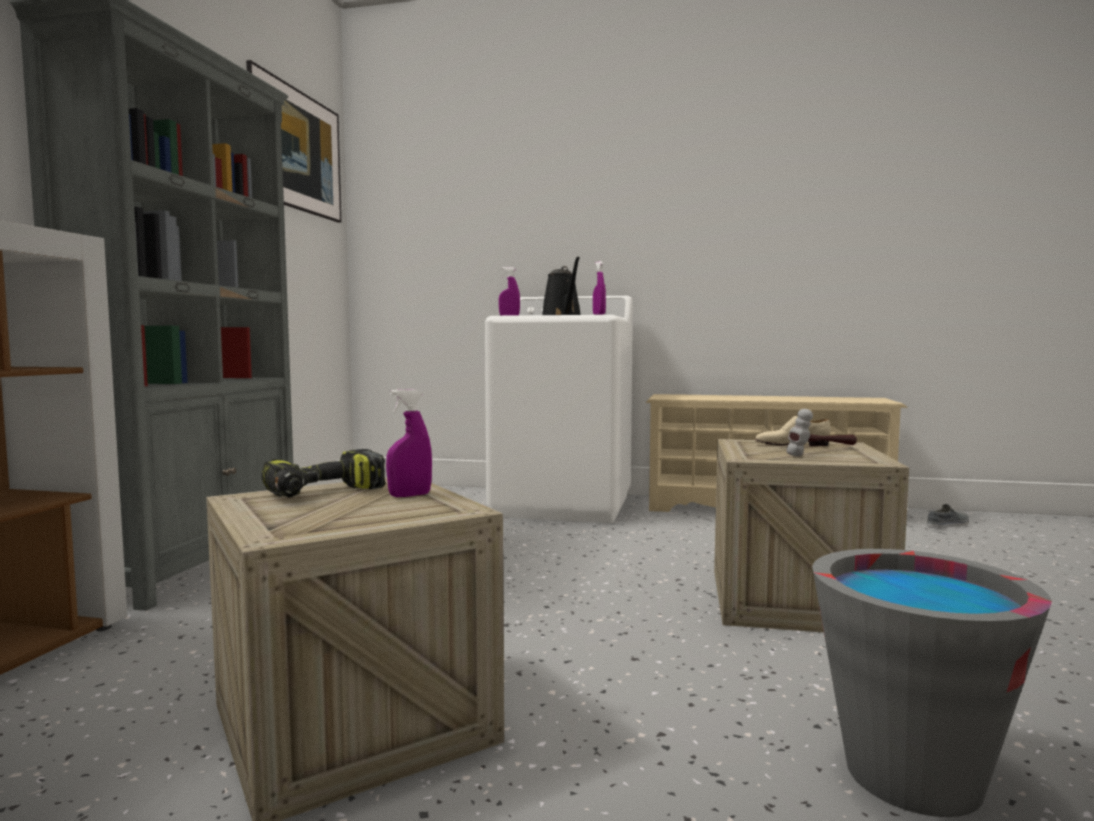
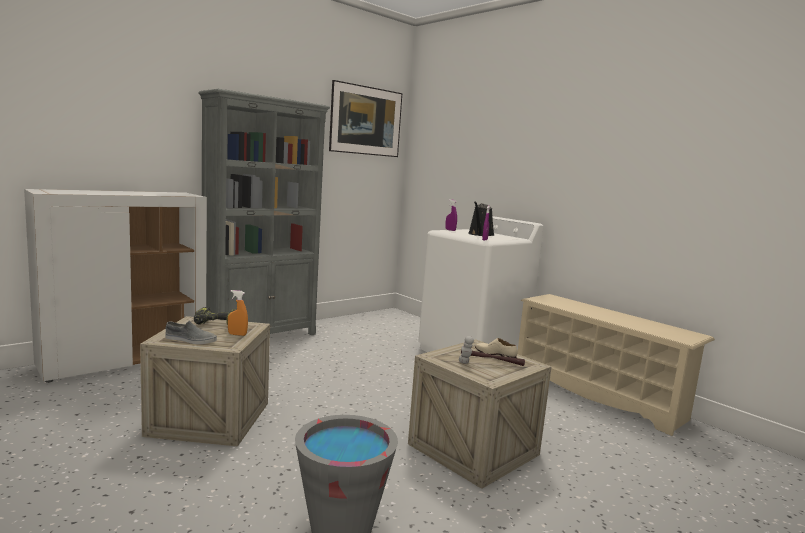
camera: 35 degrees right, 5 degrees up
(410, 495) = (237, 334): purple spray bottle -> orange spray bottle
(948, 525) = (718, 452): grey shoe -> grey shoe (190, 340)

